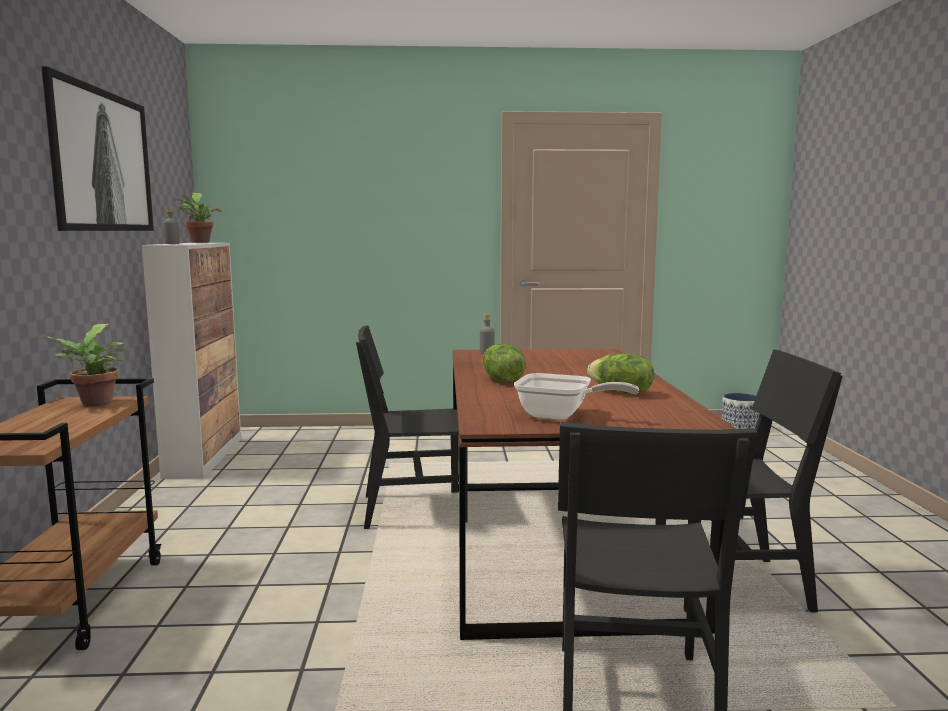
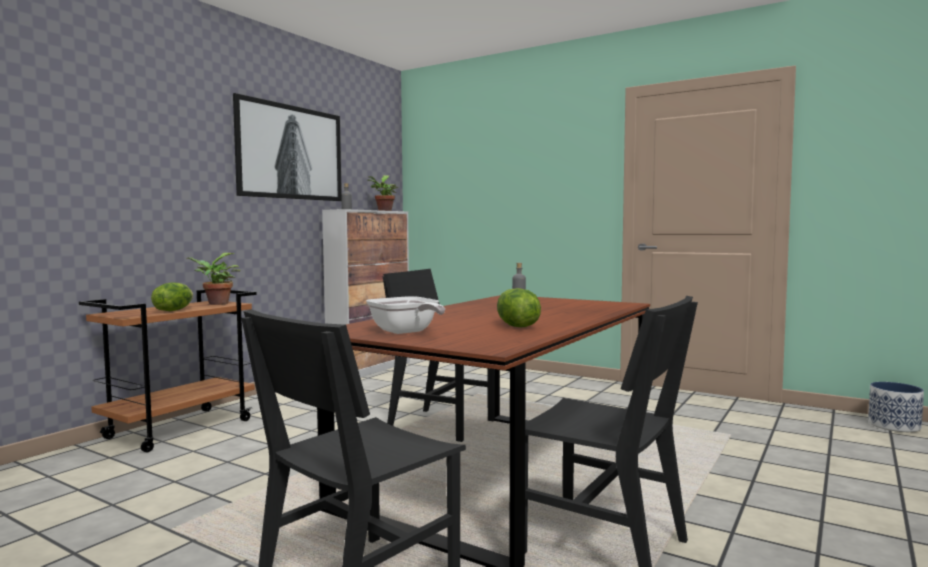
camera: 35 degrees right, 5 degrees down
(501, 380) = (456, 311): lettuce -> lettuce (173, 310)

